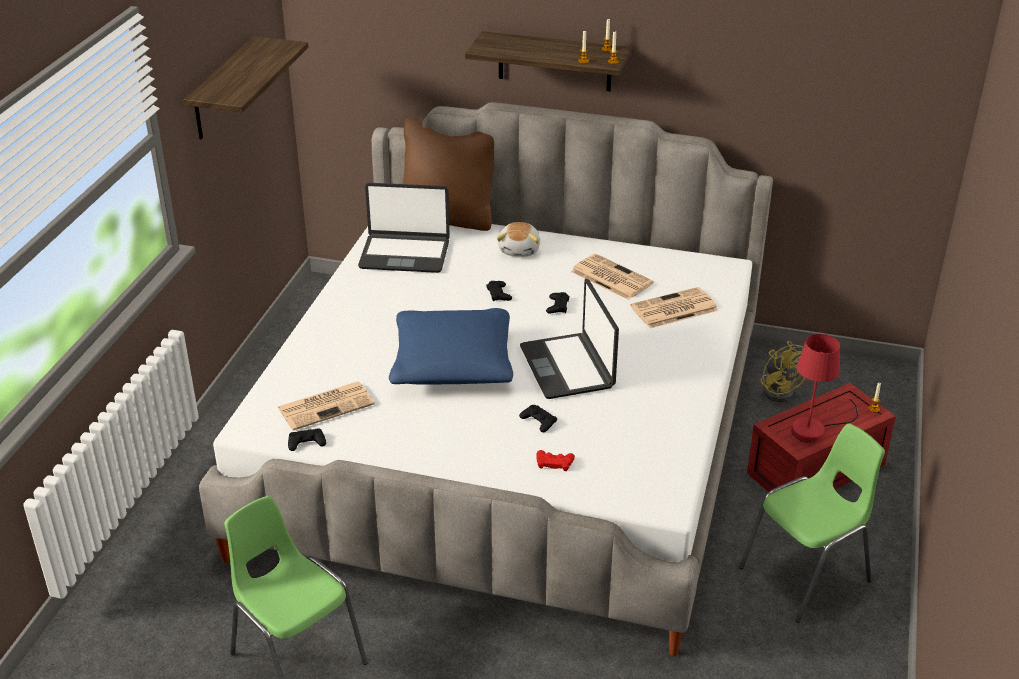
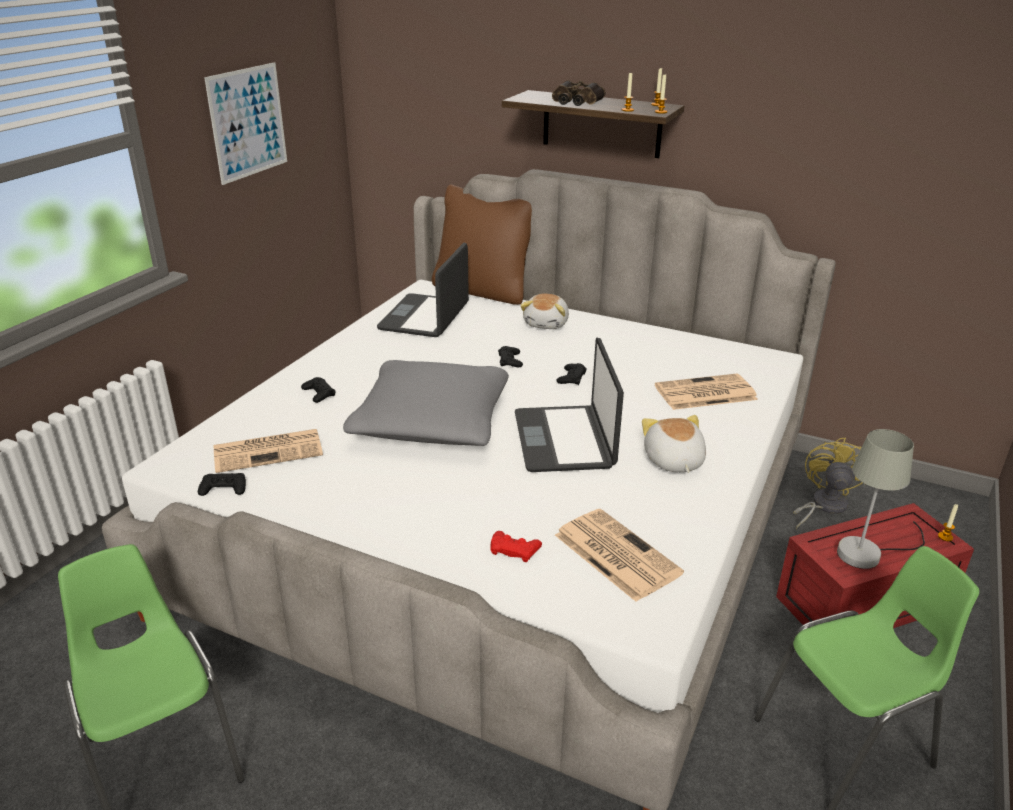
camera: 10 degrees right, 5 degrees down
(223, 89) = (248, 122): shelf -> picture
(405, 254) = (425, 317): laptop -> laptop turned 90 degrees clockwise
(452, 364) = (432, 423): blue pillow -> grey pillow
(533, 49) = (575, 101): none -> binoculars
(538, 421) = (510, 496): black game controller -> black game controller (318, 393)
(610, 277) = (638, 356): newspaper -> newspaper (614, 553)
(658, 376) = (673, 461): none -> plush toy
(779, 389) = (823, 506): yellow fan -> yellow fan turned 150 degrees counterclockwise
(815, 429) = (869, 552): red table lamp -> grey table lamp

